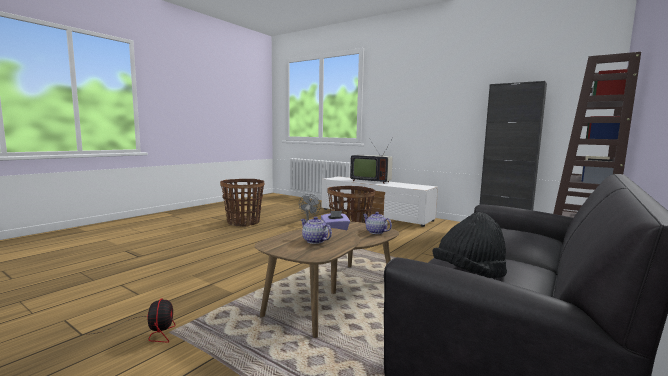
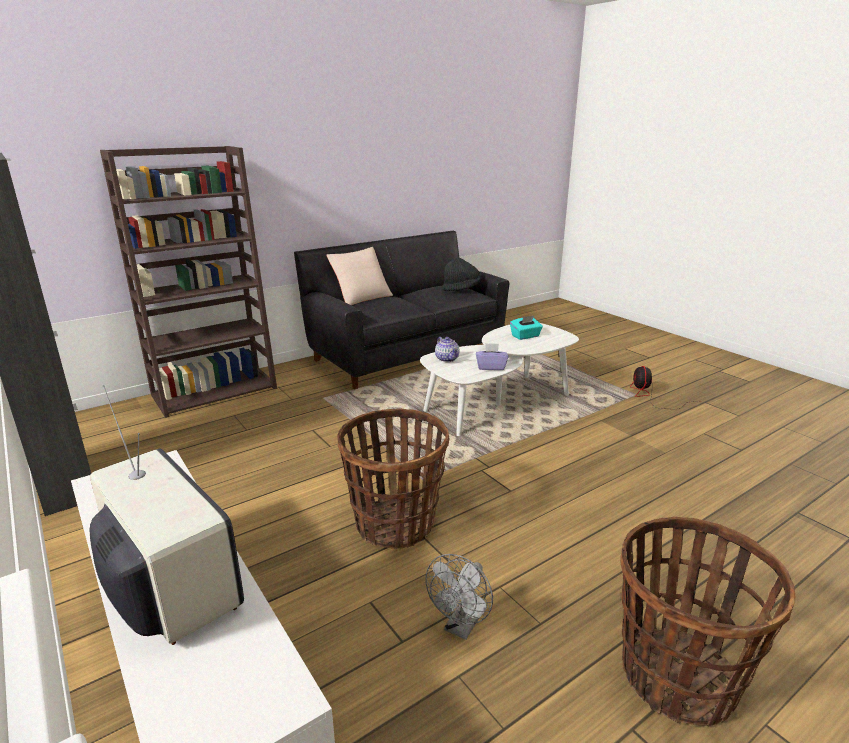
camera: 160 degrees left, 15 degrees up
(315, 241) = (525, 336): teapot -> turquoise tissue box
(333, 295) = (498, 403): brown coffee table -> white coffee table
(558, 243) = (361, 297): none -> beige pillow

